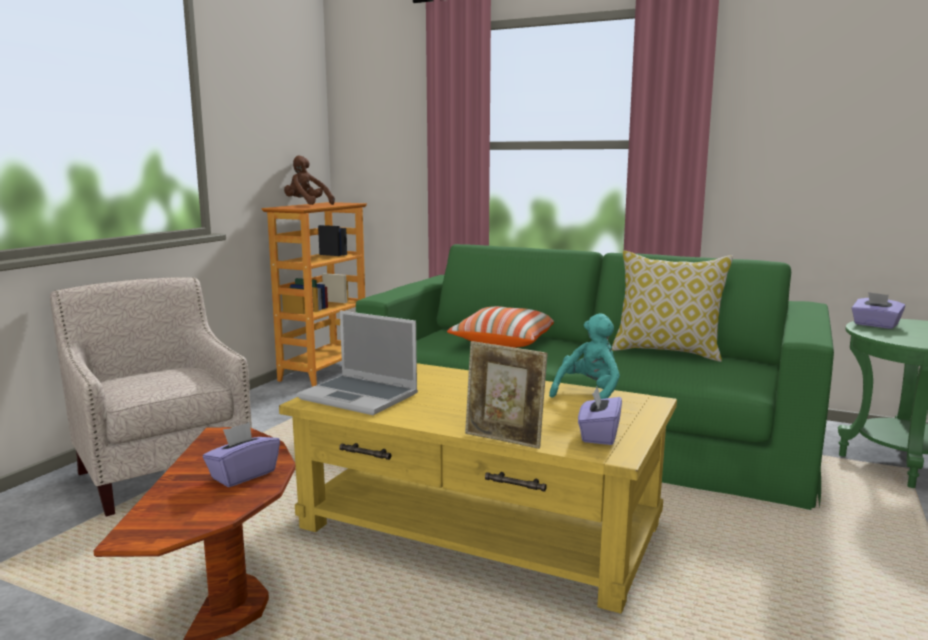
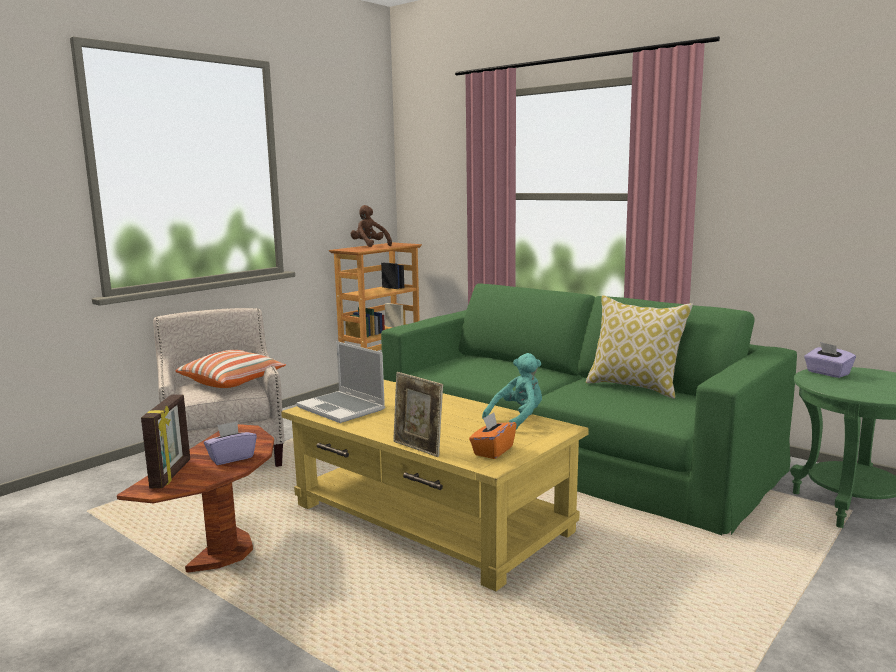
camera: 15 degrees right, 0 degrees up
(167, 507) = (172, 474): none -> picture frame
(504, 342) = (501, 370): pillow -> pillow (232, 382)
(599, 435) = (493, 451): purple tissue box -> orange tissue box

